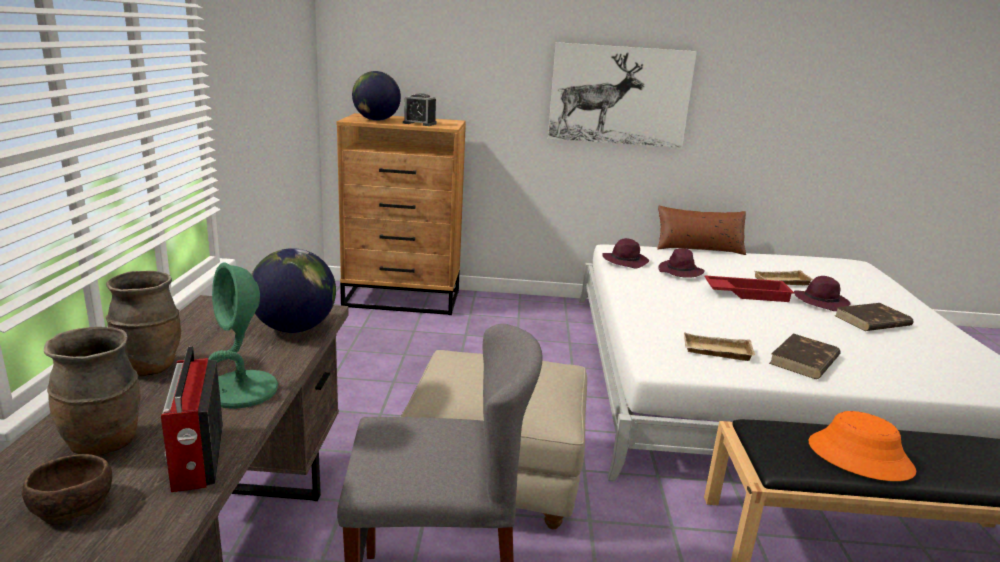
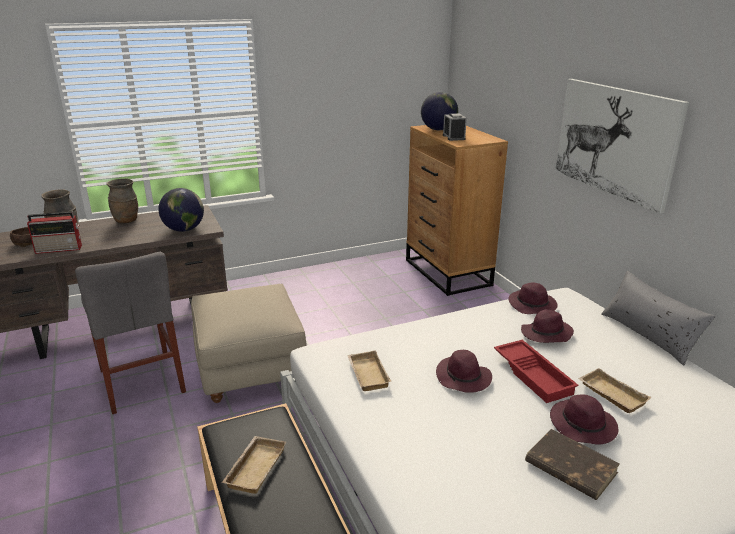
camera: 65 degrees right, 5 degrees up
(197, 458) = (60, 249): radio -> radio turned 150 degrees counterclockwise
(242, 390) = (115, 239): green table lamp -> none
(698, 249) = (649, 335): brown pillow -> grey pillow
(742, 316) = (463, 378): none -> purple hat
(804, 360) = (395, 421): brown book -> none
(859, 457) = (254, 467): orange hat -> beige tray

